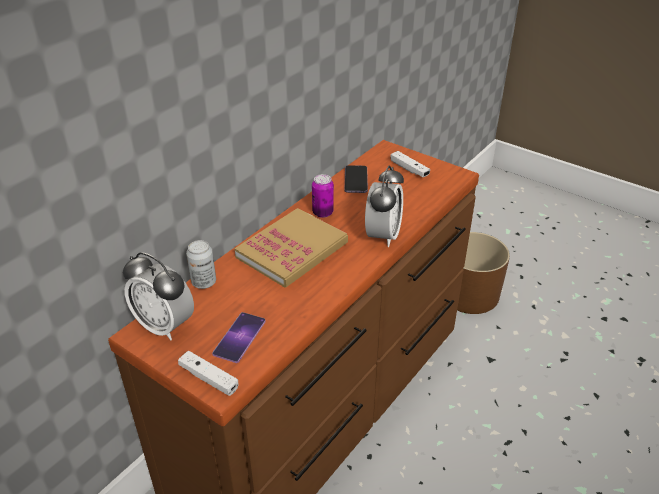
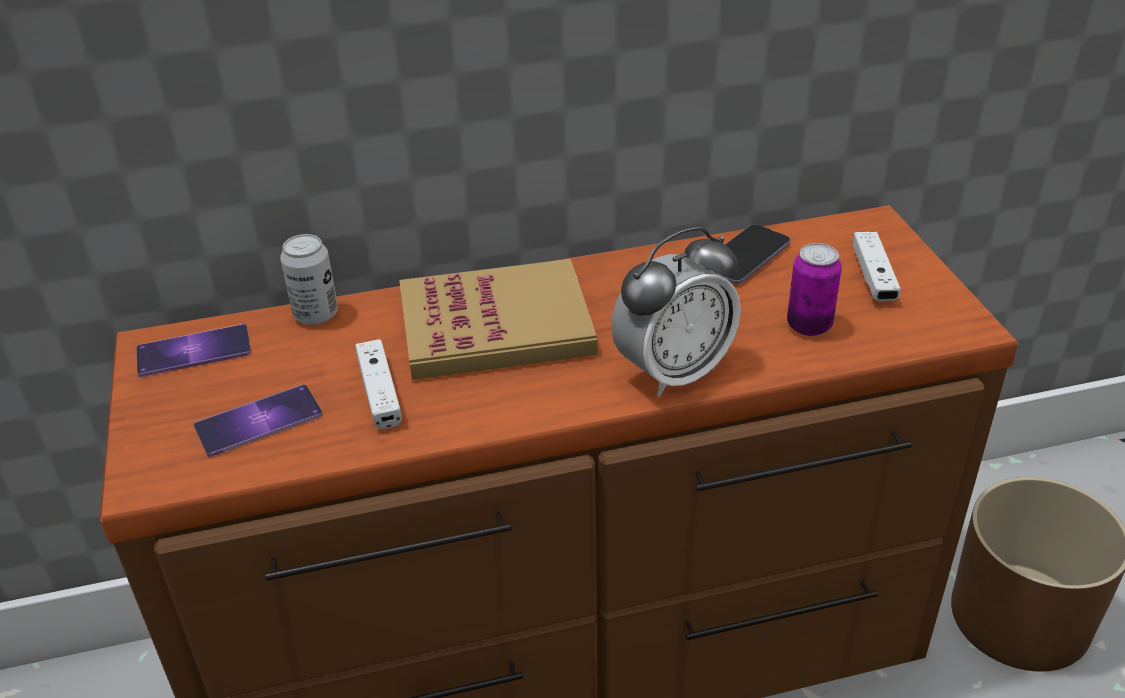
camera: 40 degrees right, 0 degrees up
(164, 326) = (194, 351): alarm clock -> phone
(209, 378) = (149, 457): white game controller -> white game controller (380, 393)
(322, 213) = (619, 288): can -> can (809, 325)

